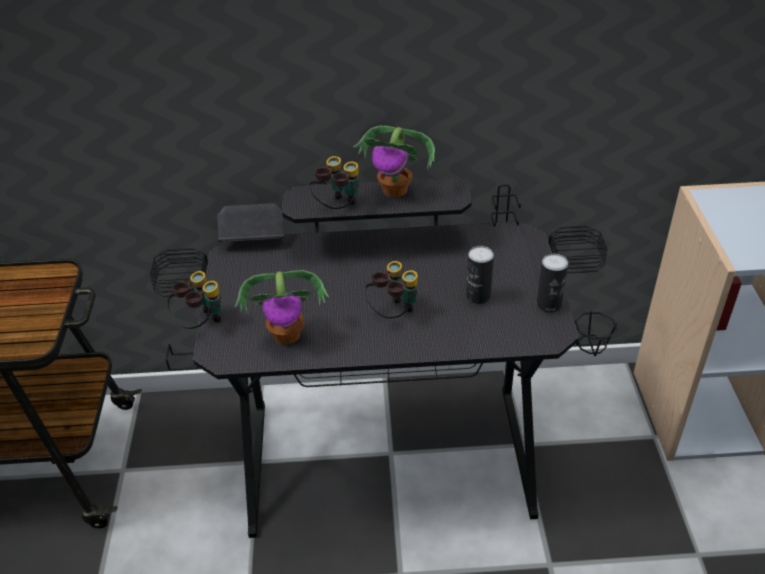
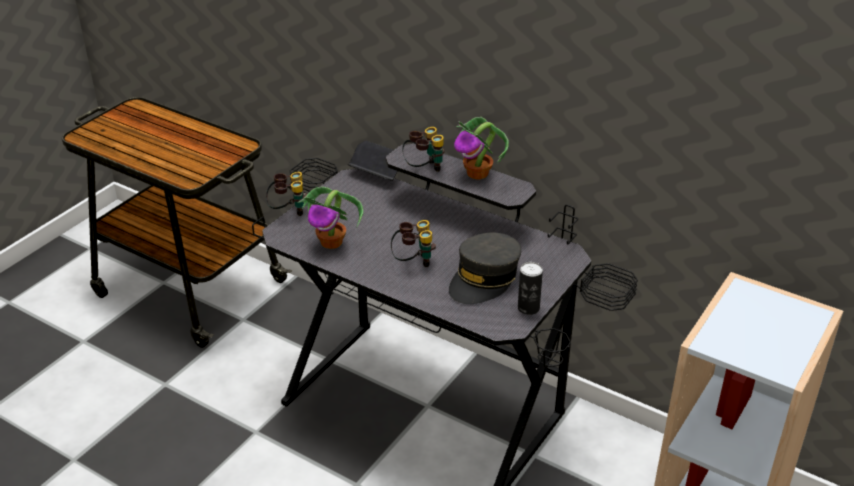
camera: 35 degrees right, 5 degrees down
(478, 296) = (484, 279): can -> grey cap

